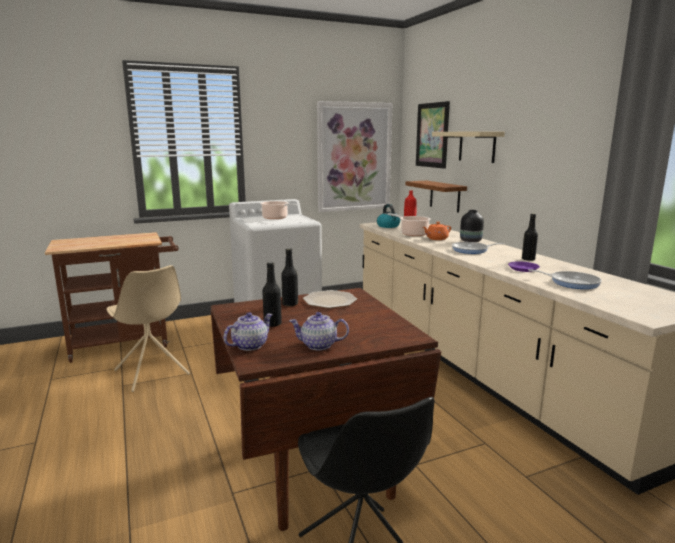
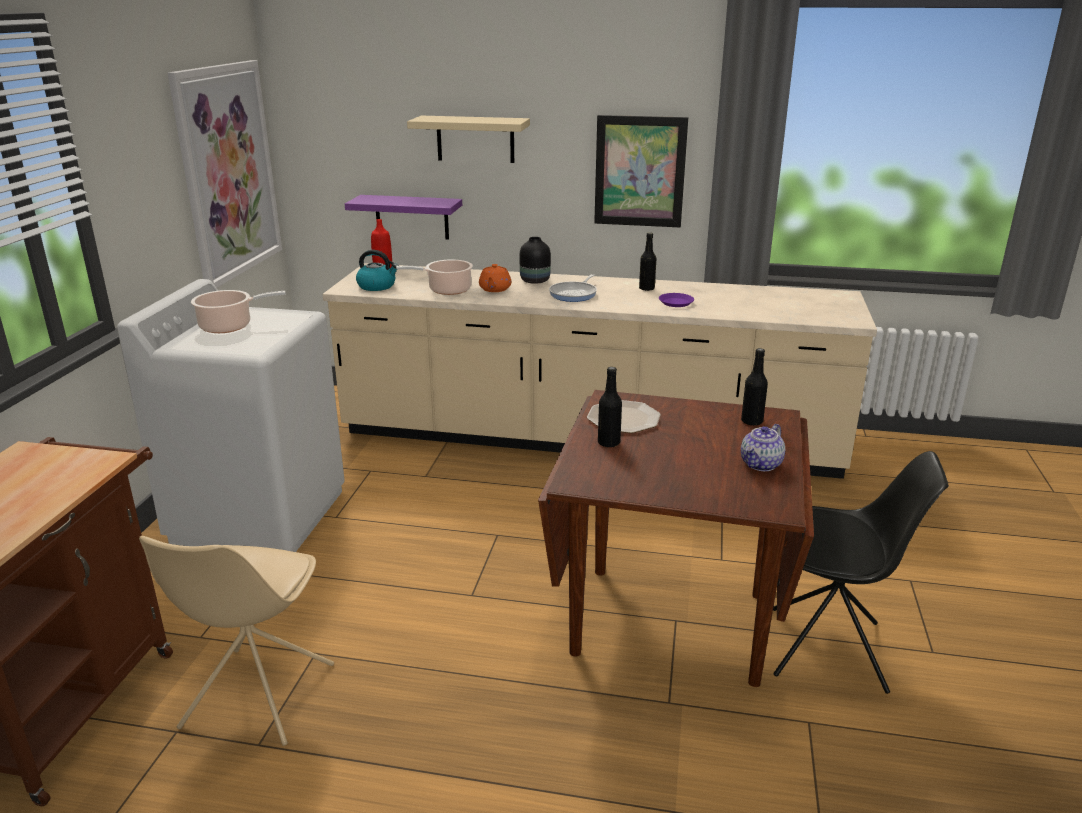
camera: 55 degrees left, 10 degrees up
(152, 373) = (257, 697): beige chair -> beige chair turned 105 degrees clockwise
(250, 345) = (727, 500): teapot -> none
(272, 324) = (670, 471): black bottle -> black bottle (752, 421)
(432, 135) = (363, 119): picture -> picture (639, 171)
(445, 196) = (412, 217): brown shelf -> purple shelf
(571, 282) = (742, 305): frying pan -> none

